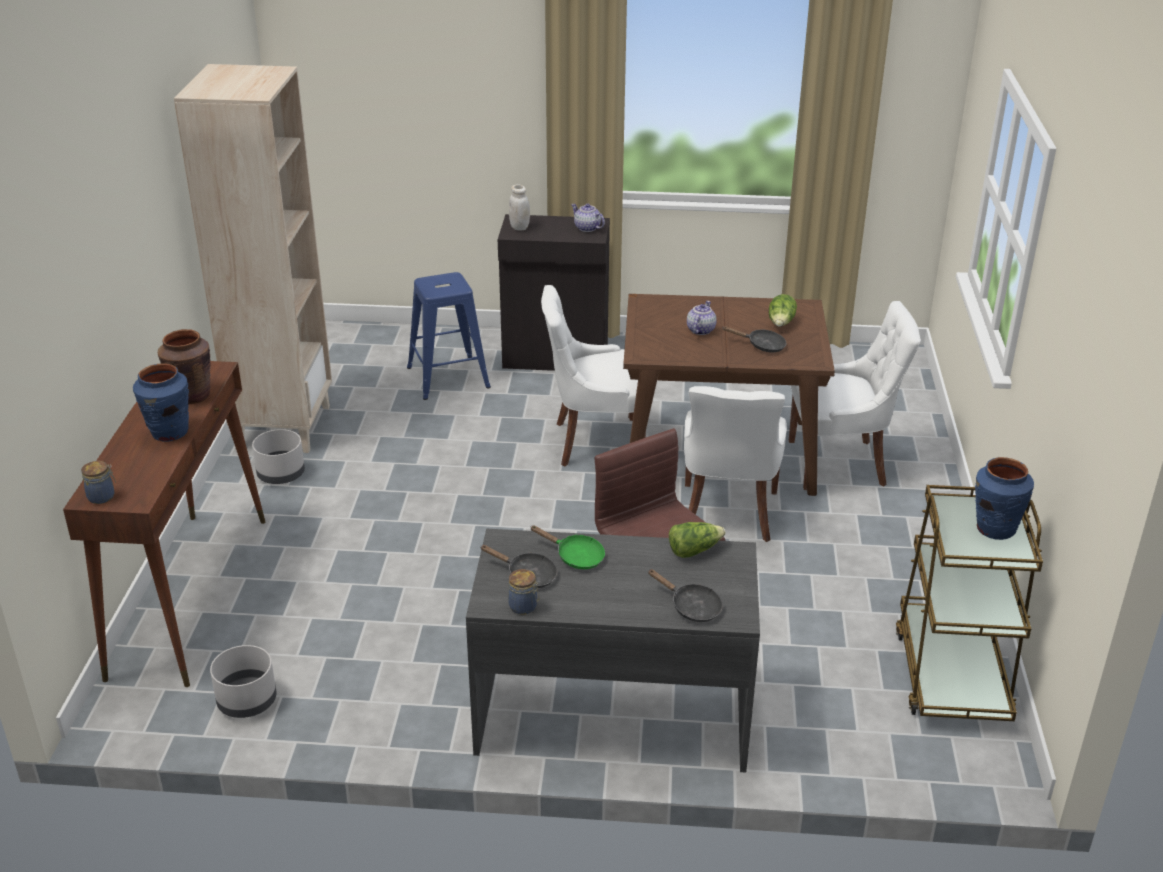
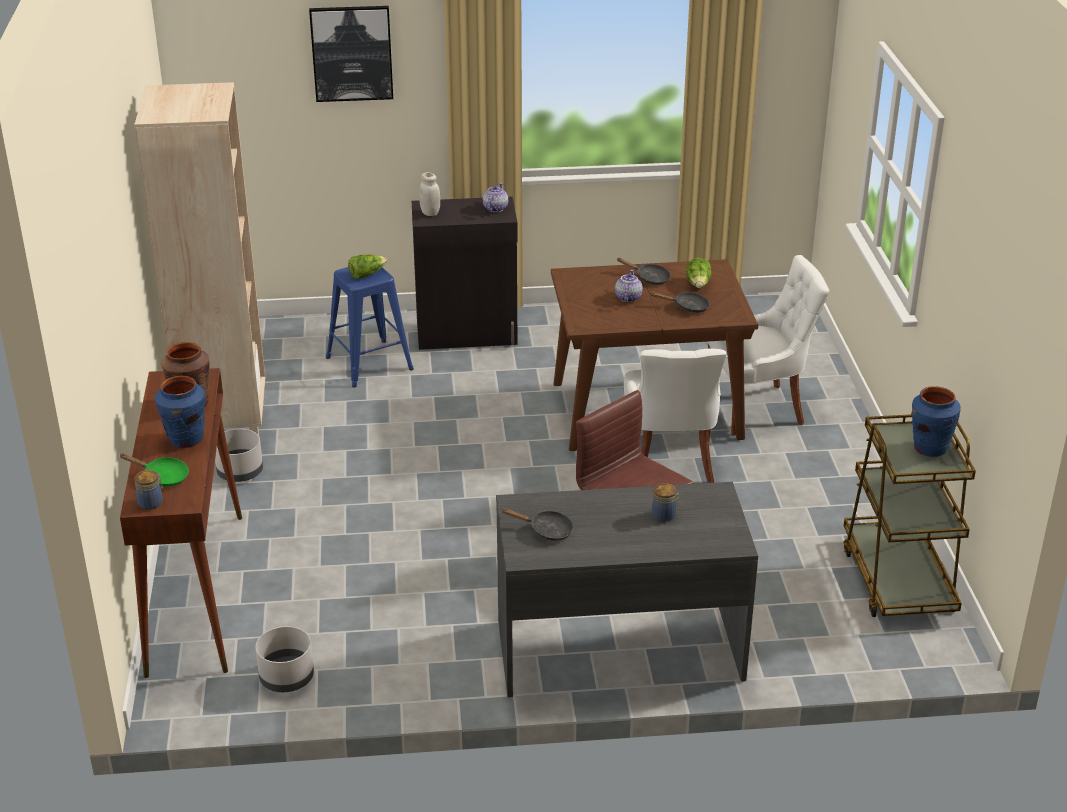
camera: 10 degrees left, 0 degrees up
(451, 55) = (352, 53): none -> picture
(524, 607) = (553, 557): jar -> jar (664, 515)
(575, 556) = (582, 510): green frying pan -> green frying pan (162, 476)
(587, 228) = (495, 208): teapot -> teapot turned 75 degrees clockwise
(596, 442) = (530, 411): white chair -> none
(691, 607) = (695, 541): black frying pan -> black frying pan (649, 278)
(694, 550) = (682, 493): lettuce -> lettuce (366, 274)

